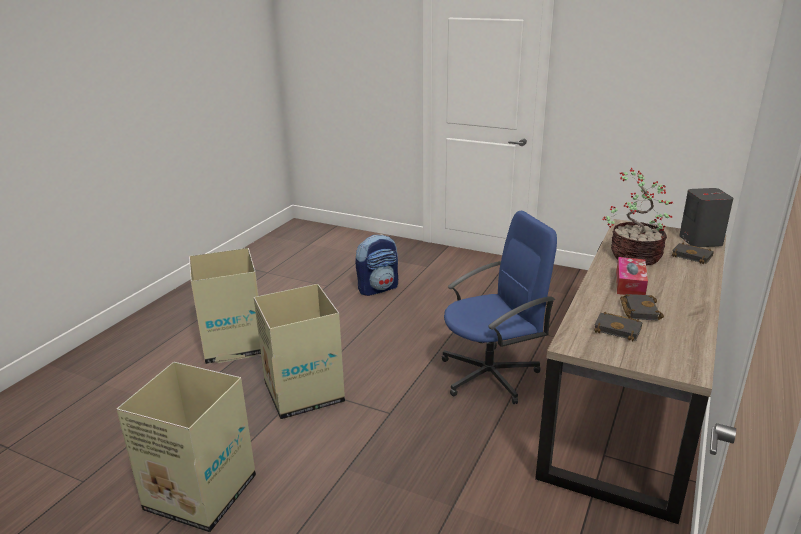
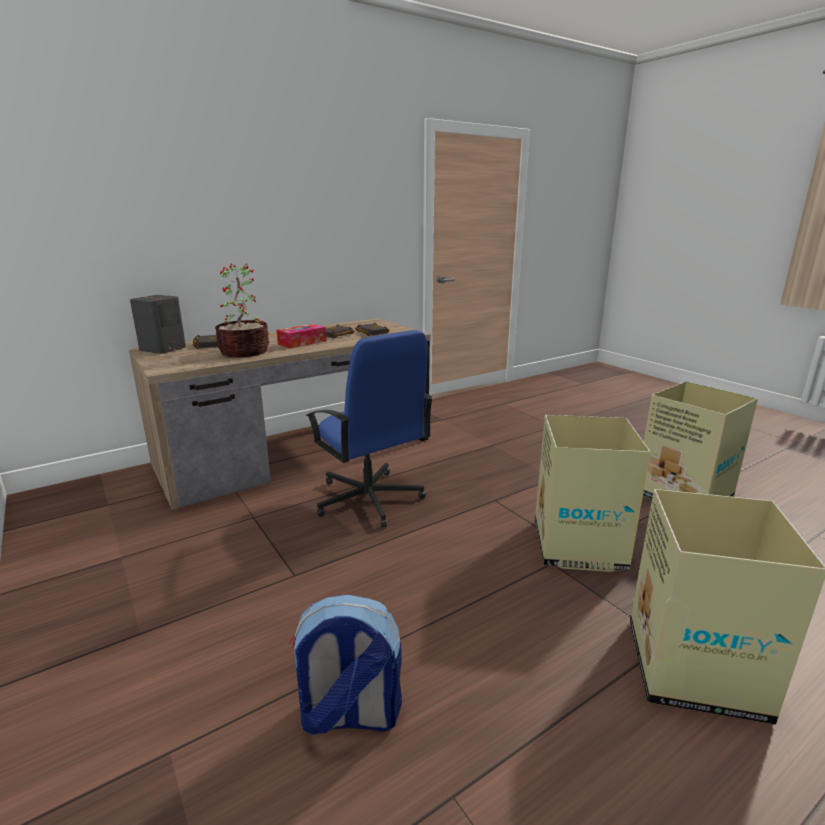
camera: 150 degrees left, 5 degrees down
(490, 375) = (369, 499): blue office chair -> blue office chair turned 135 degrees counterclockwise

